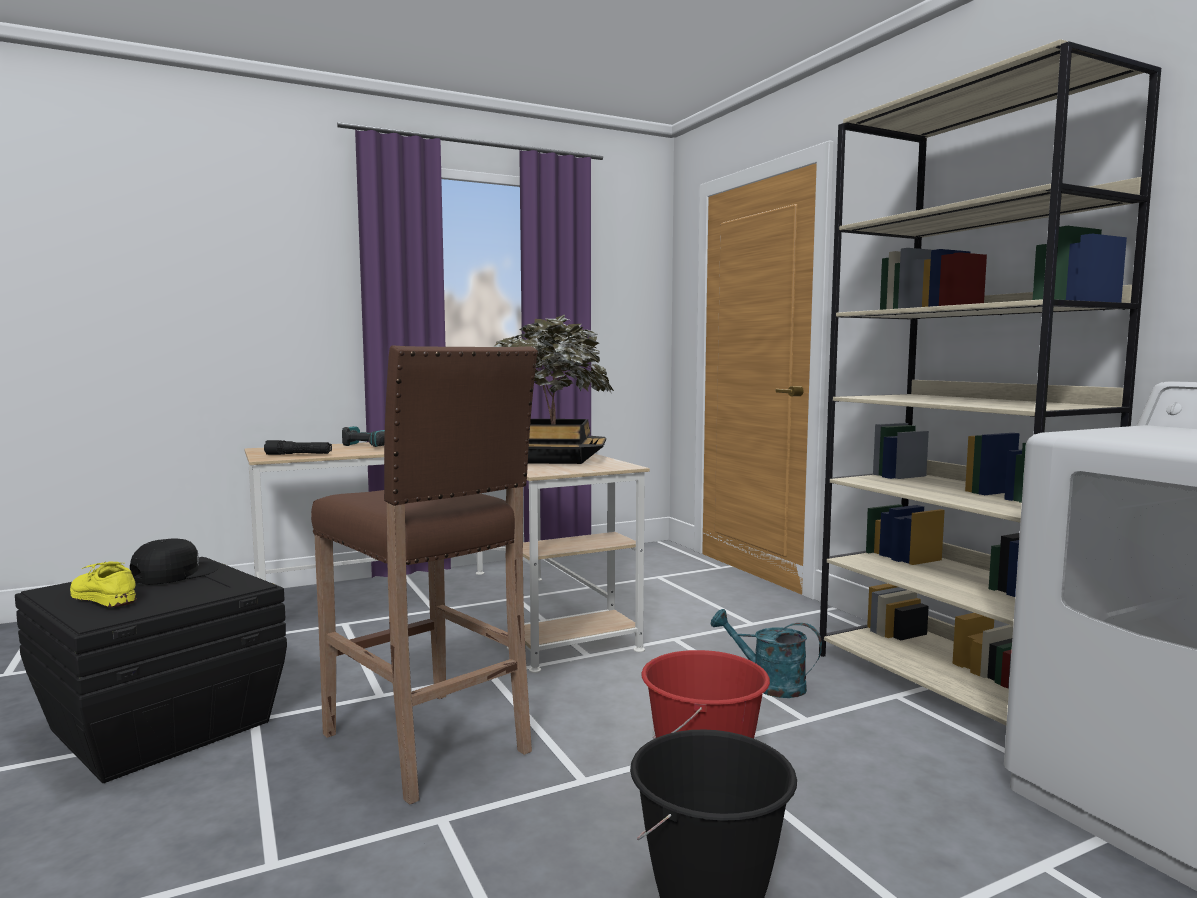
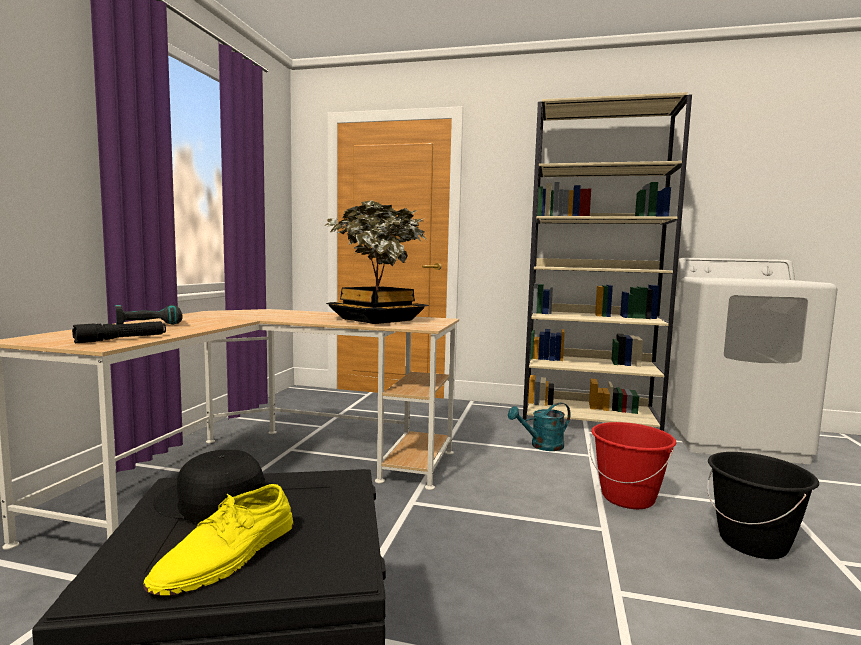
camera: 50 degrees left, 0 degrees up
(101, 596) = (228, 555): yellow shoe -> yellow shoe turned 45 degrees counterclockwise
(174, 573) = (210, 501): black cap -> black cap turned 60 degrees counterclockwise
(428, 744) = (498, 561): brown stool -> none

